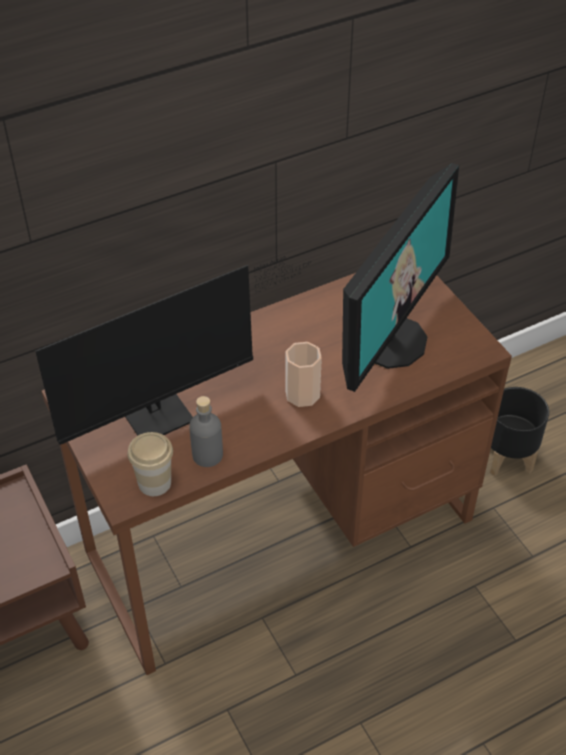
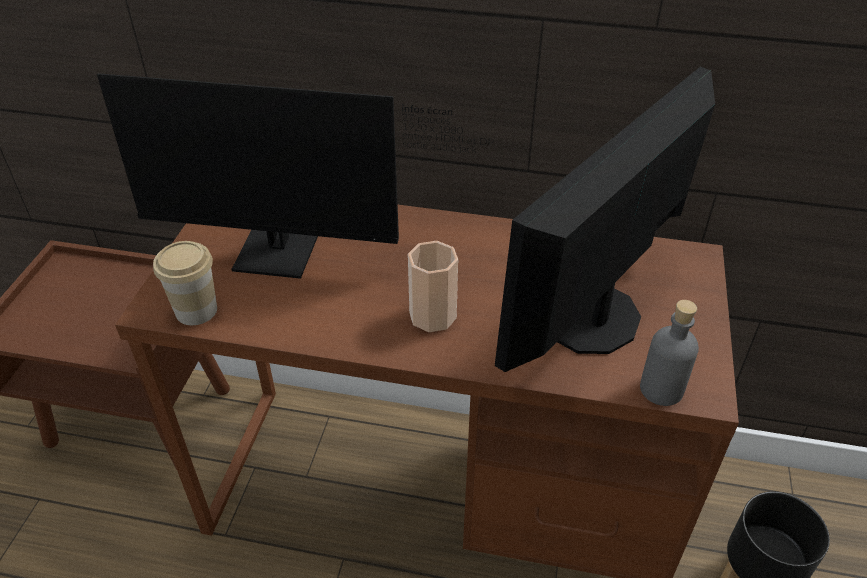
camera: 40 degrees right, 5 degrees down
(207, 455) = (272, 316): grey bottle -> grey bottle (661, 389)
(391, 341) = (593, 320): monitor -> monitor turned 150 degrees clockwise

